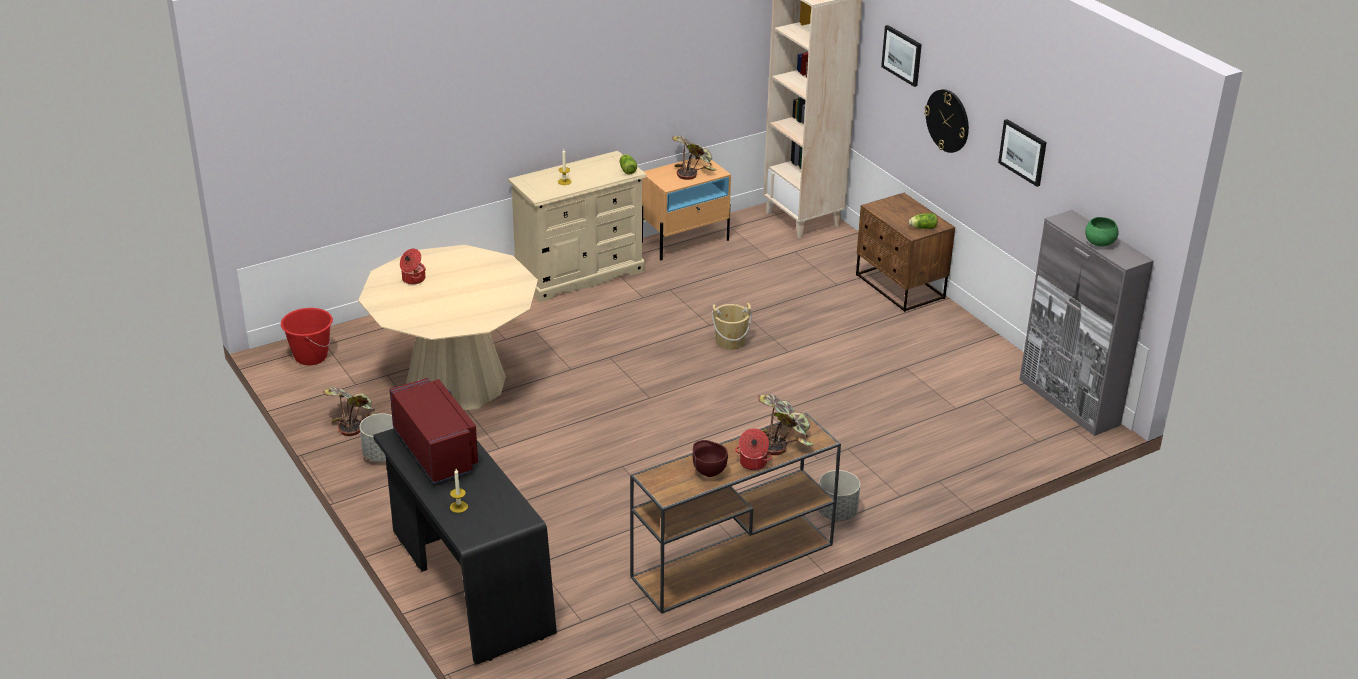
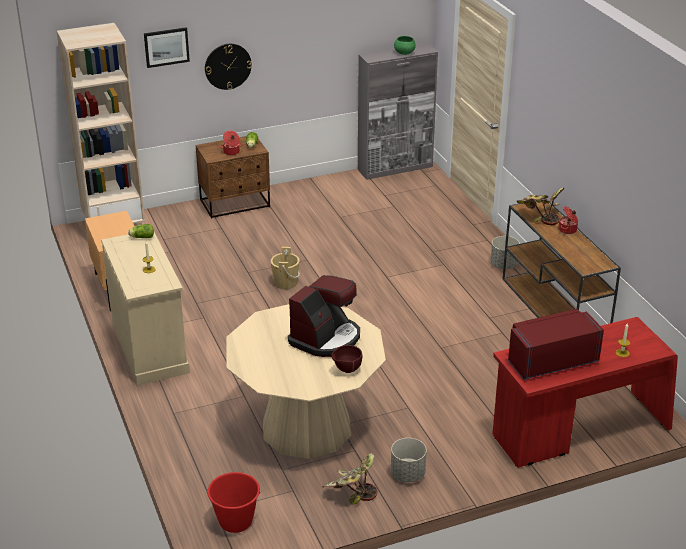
camera: 80 degrees left, 0 degrees up
(413, 279) = (281, 367): cooking pot -> cooking pot (231, 152)
(467, 300) = (326, 338): none -> coffee machine
(467, 582) = (579, 431): black desk -> red desk
(693, 169) = (109, 226): potted plant -> none
(708, 472) = (578, 247): brown bowl -> brown bowl (346, 370)
(1023, 152) = (306, 44): picture -> none

